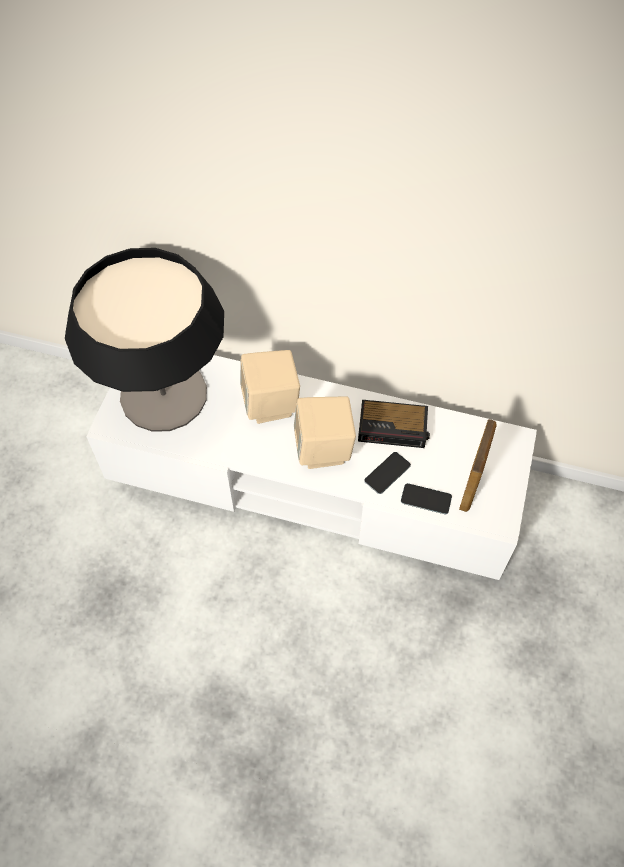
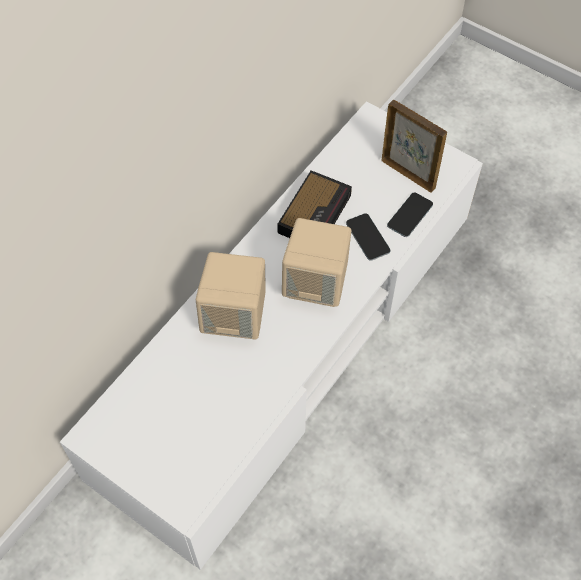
camera: 70 degrees left, 0 degrees up
(163, 394) = (168, 429): table lamp -> none

